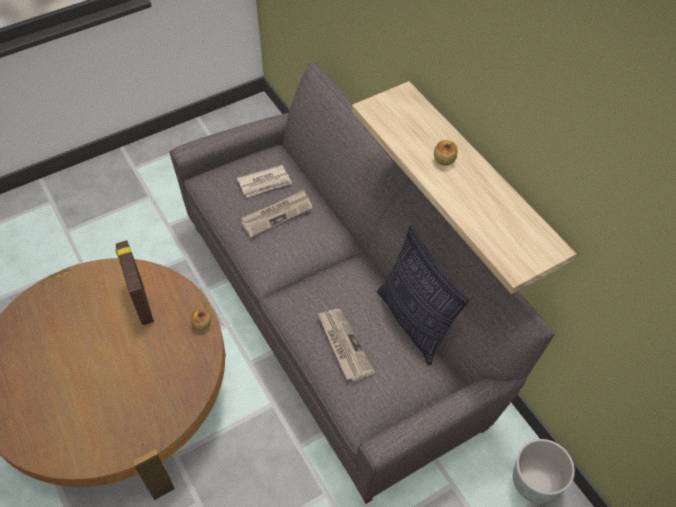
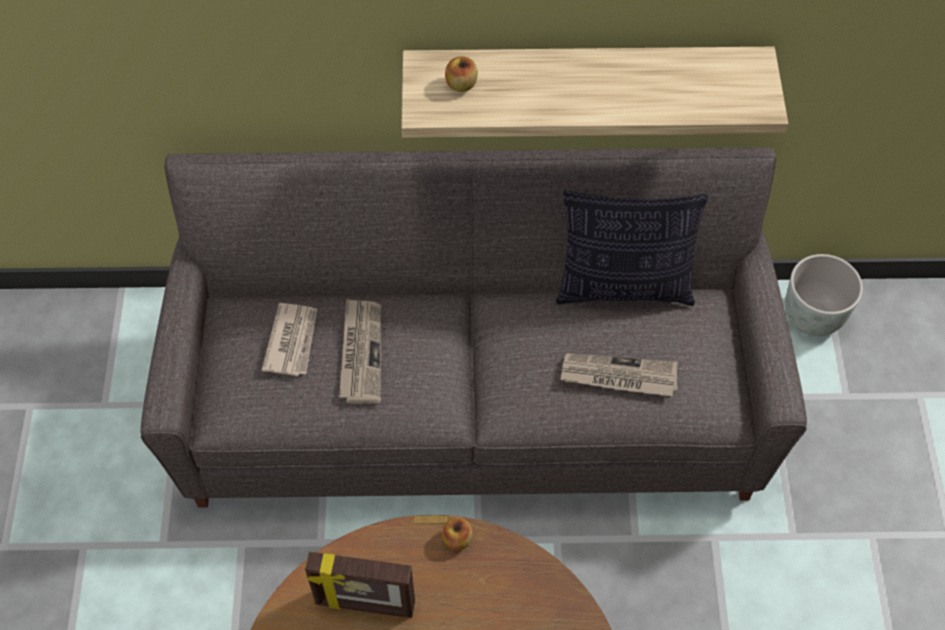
camera: 60 degrees left, 5 degrees up
(444, 160) = (565, 86): apple -> apple (461, 84)

